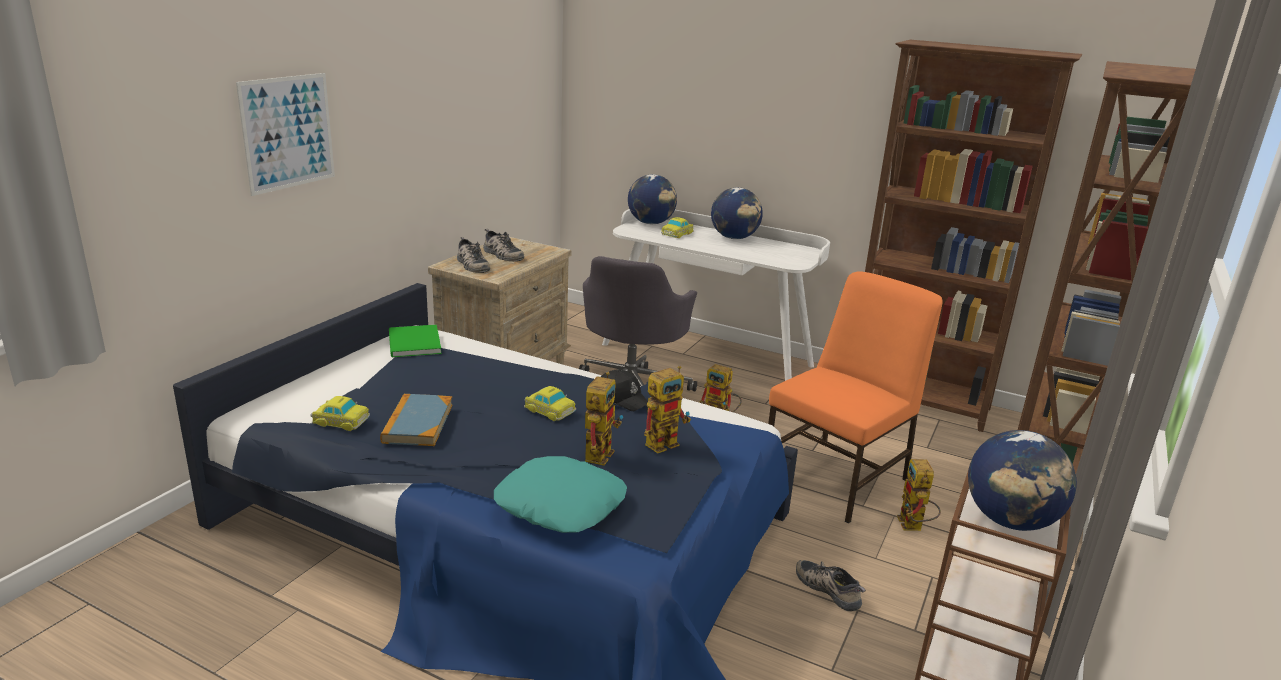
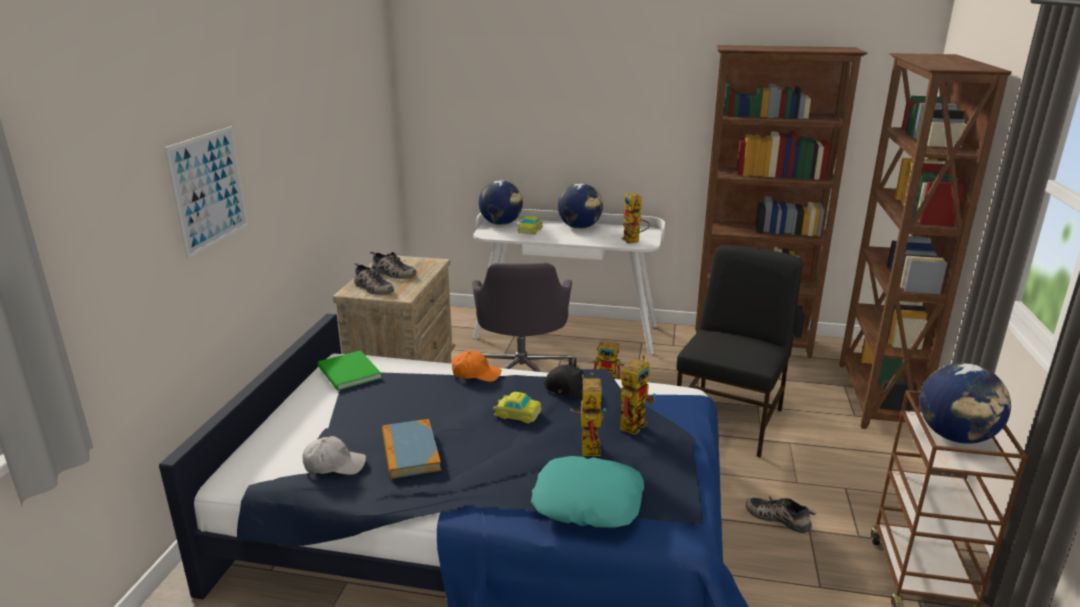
camera: 15 degrees left, 0 degrees up
(340, 421) = (334, 465): toy car -> white cap
(536, 366) = (476, 374): none -> orange cap
(838, 478) = (730, 420): orange chair -> black chair
(913, 527) = (808, 449): toy robot -> toy robot (634, 241)

